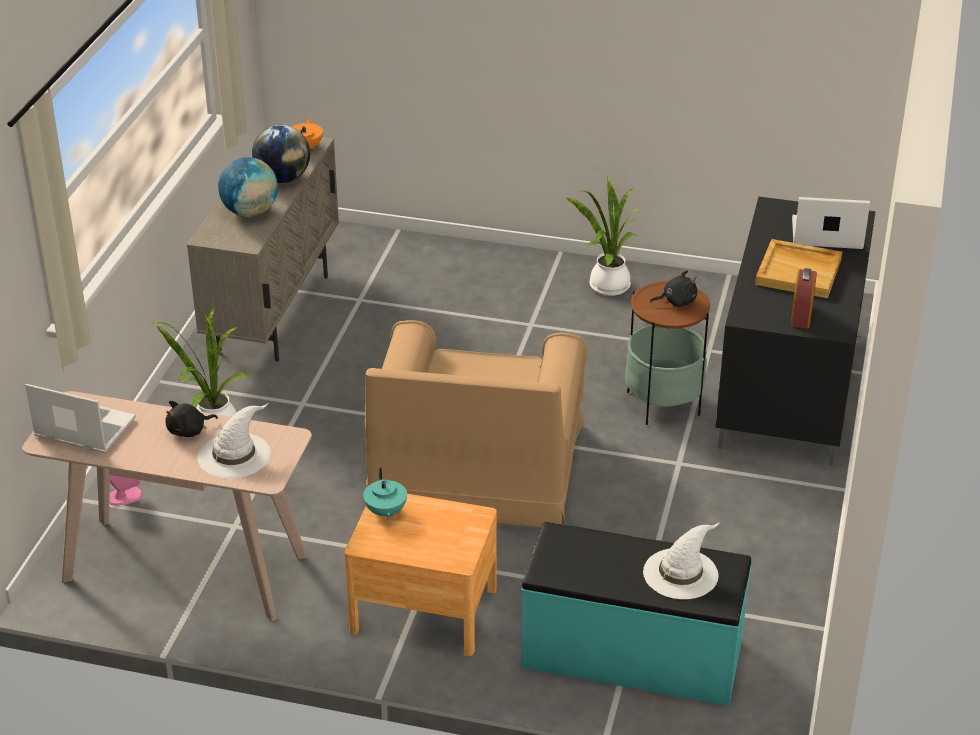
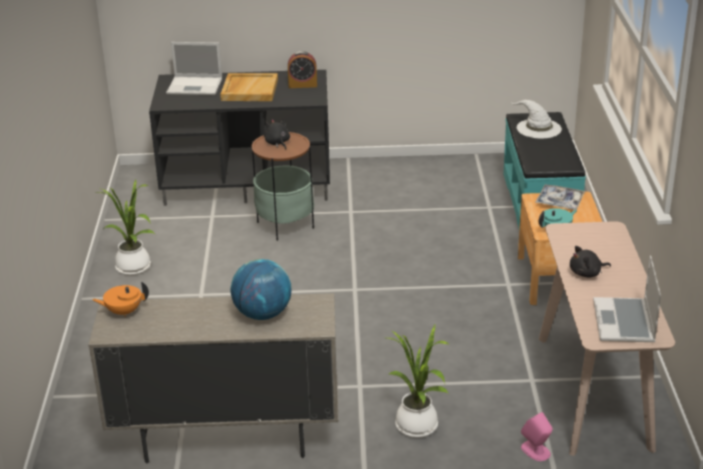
camera: 105 degrees left, 5 degrees down
(189, 431) = (587, 273): black plush toy -> black plush toy turned 120 degrees clockwise
(234, 454) = (597, 247): white hat -> none
(283, 178) = (191, 311): globe -> none
(455, 537) = (559, 202): none -> tray
(476, 468) = (398, 286): brown armchair -> none
(825, 234) = (196, 86): laptop -> laptop turned 75 degrees counterclockwise

